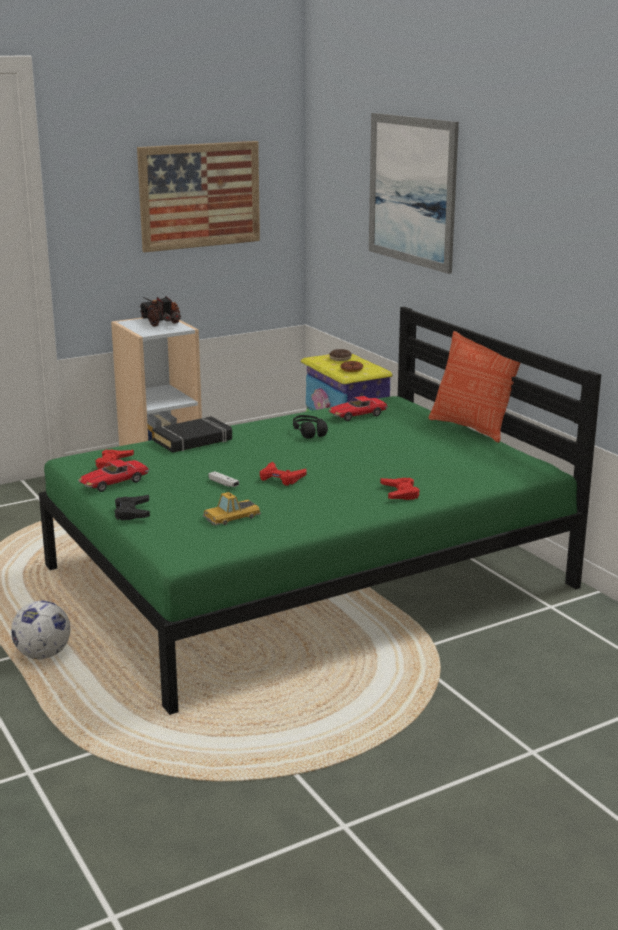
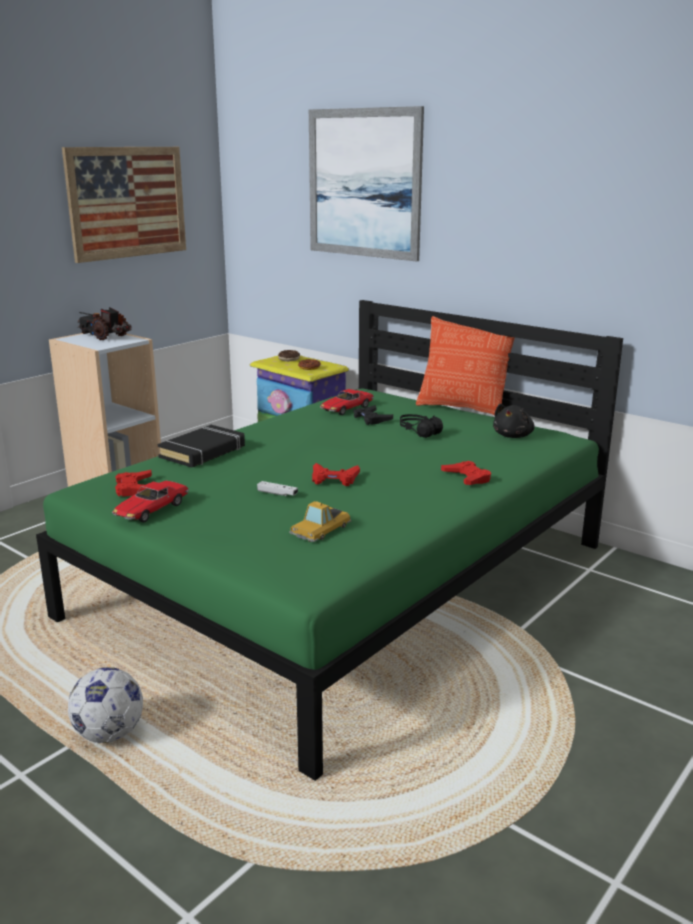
camera: 20 degrees left, 0 degrees up
(132, 512) = (203, 541): black game controller -> black game controller (371, 419)
(309, 433) = (316, 430): black headphones -> black headphones (419, 432)
(490, 461) = (513, 436): none -> black plush toy

